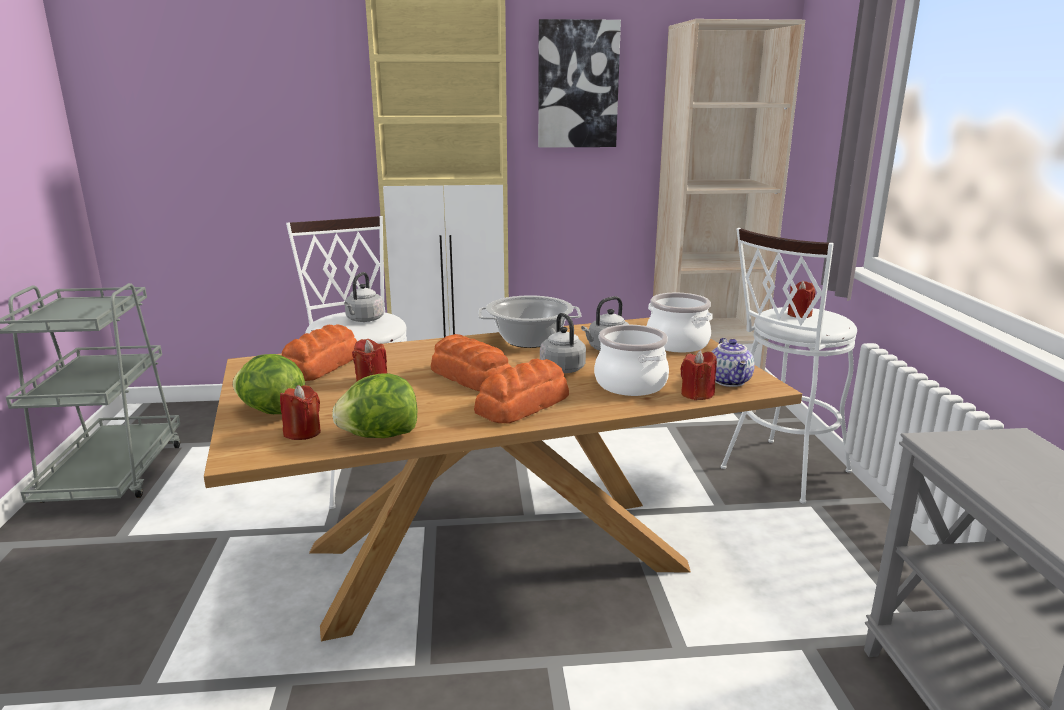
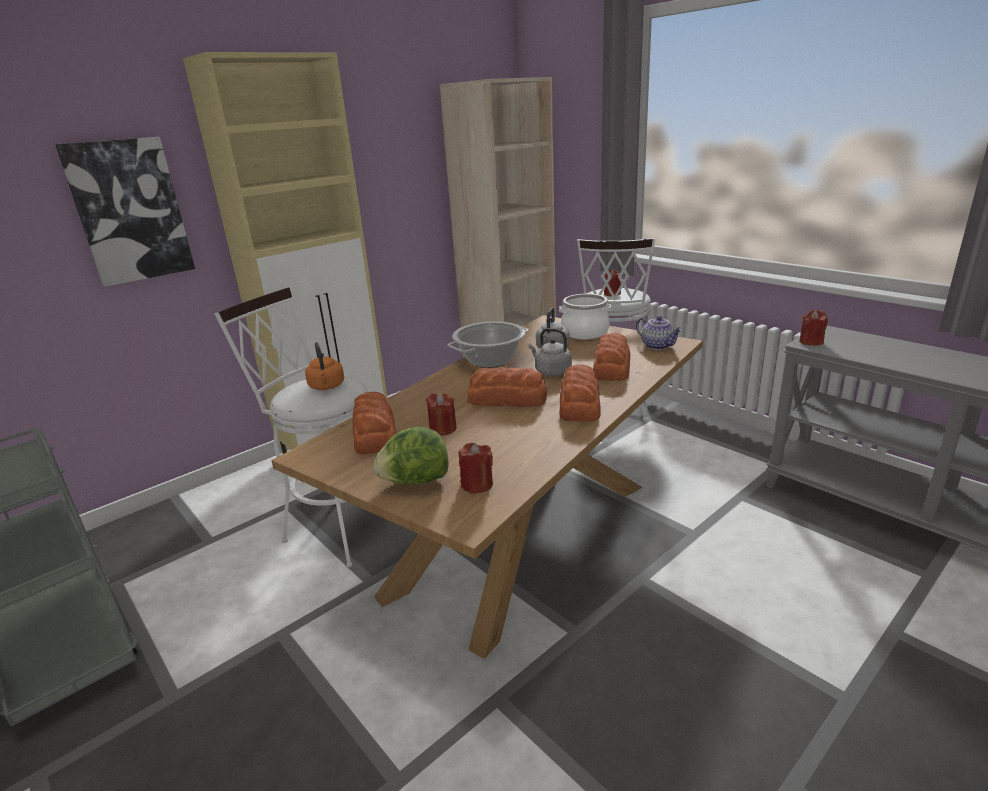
camera: 35 degrees left, 5 degrees up
(364, 320) = (327, 387): grey kettle -> orange kettle
(379, 436) = (536, 462): lettuce -> none
(577, 85) = (380, 140): picture -> picture (129, 211)
(631, 384) = (612, 367): cooking pot -> bread
(697, 394) = (657, 360): red candle -> red candle (811, 342)

